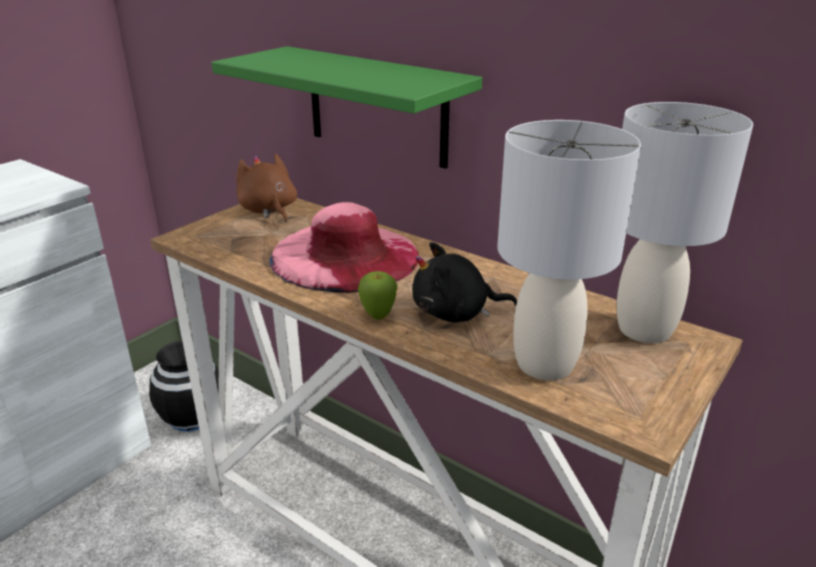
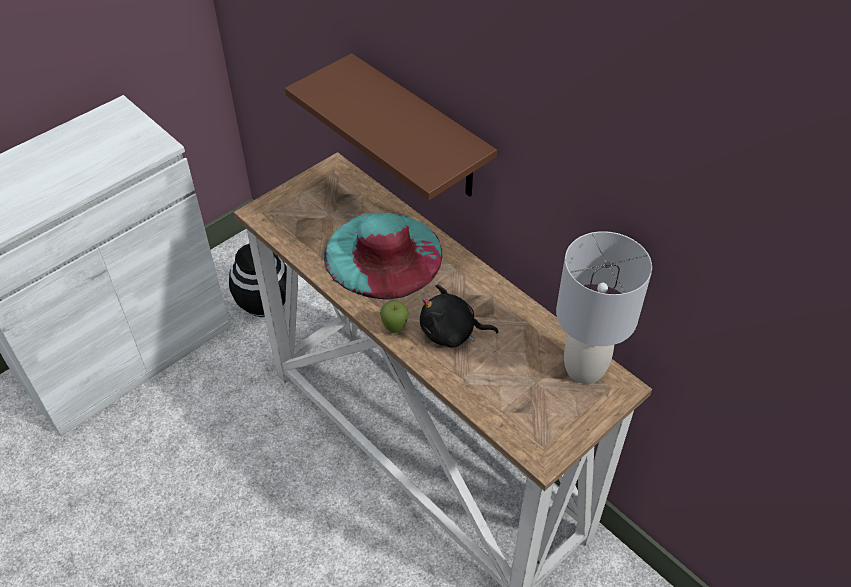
camera: 10 degrees right, 20 degrees up
(268, 210) = (330, 183): brown plush toy -> none
(345, 256) = (383, 254): pink hat -> turquoise hat
(376, 106) = (420, 129): green shelf -> brown shelf
(545, 364) = (499, 392): grey table lamp -> none

